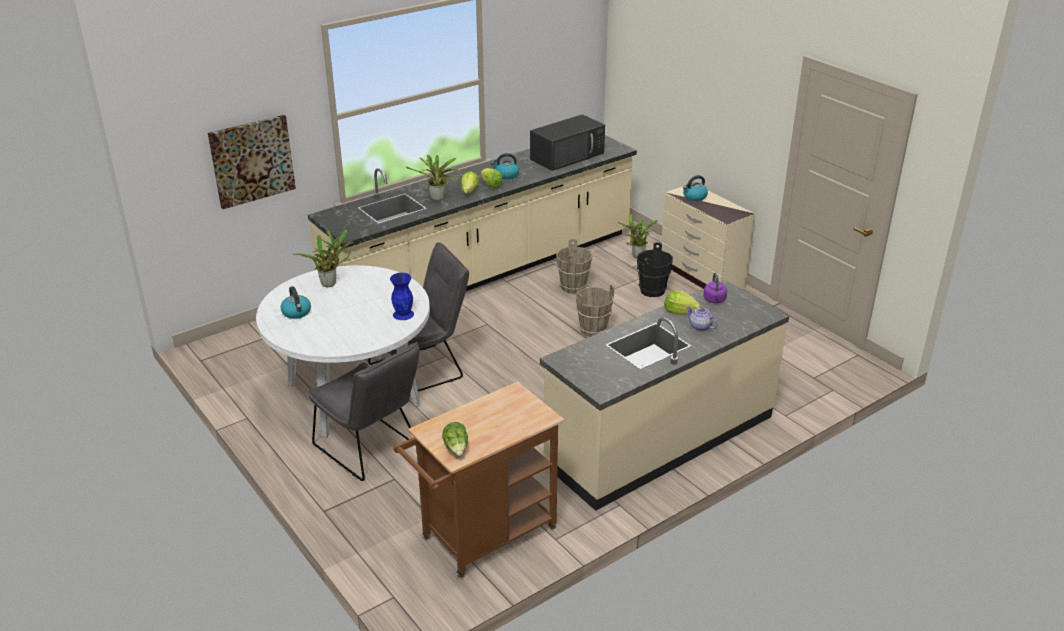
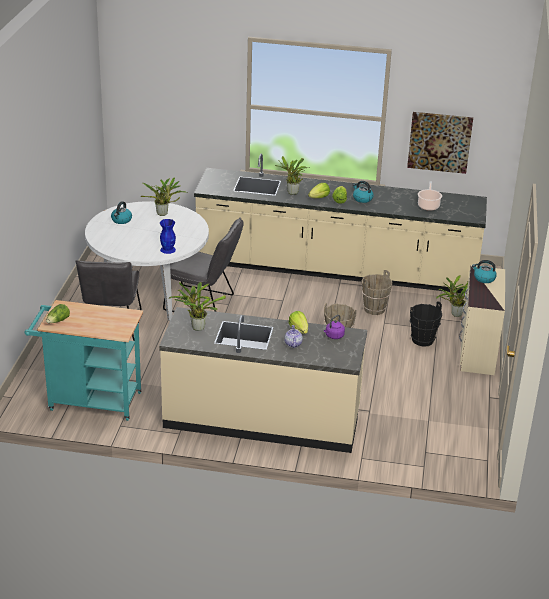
camera: 45 degrees right, 0 degrees up
(252, 161) = (181, 115): picture -> picture (439, 142)
(482, 538) = (89, 401): brown cart -> turquoise cart
(567, 156) = (428, 205): black microwave -> cooking pot
(596, 365) = (196, 327): none -> potted plant

